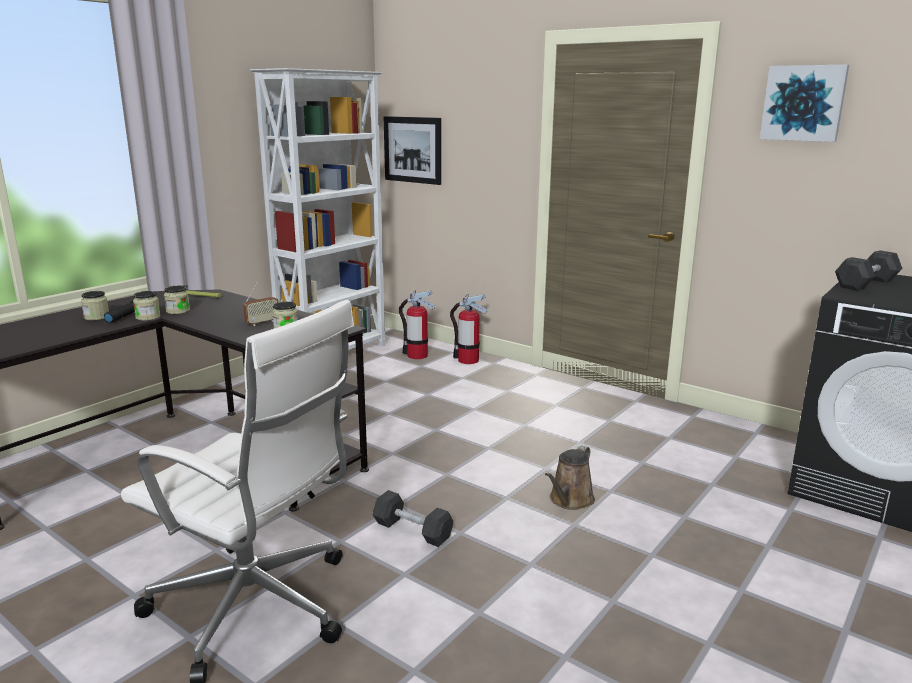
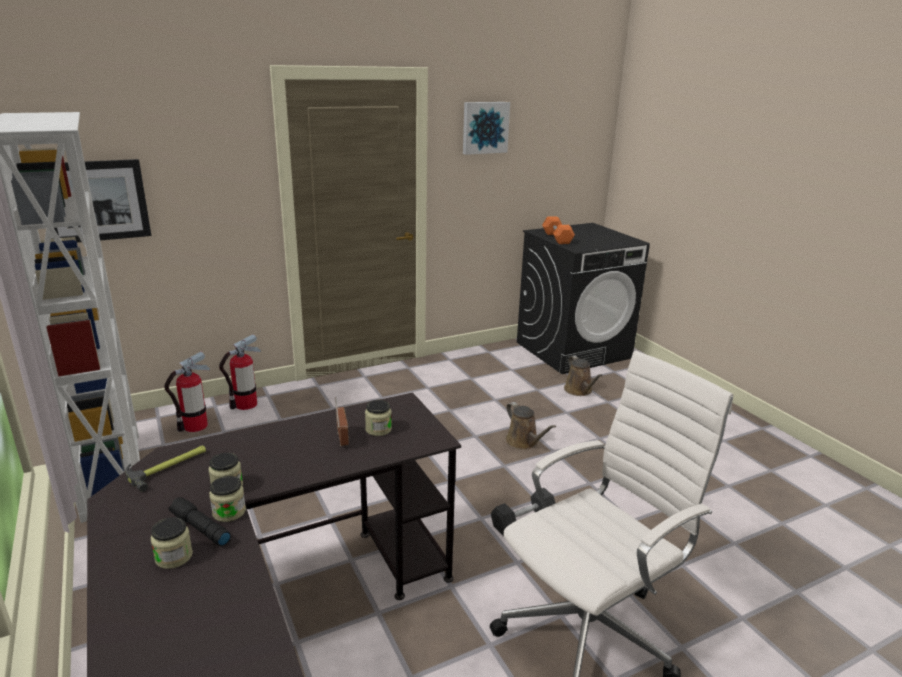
camera: 65 degrees left, 5 degrees up
(762, 516) = (579, 391): none -> brown watering can
(866, 284) = (557, 238): grey dumbbell -> orange dumbbell

